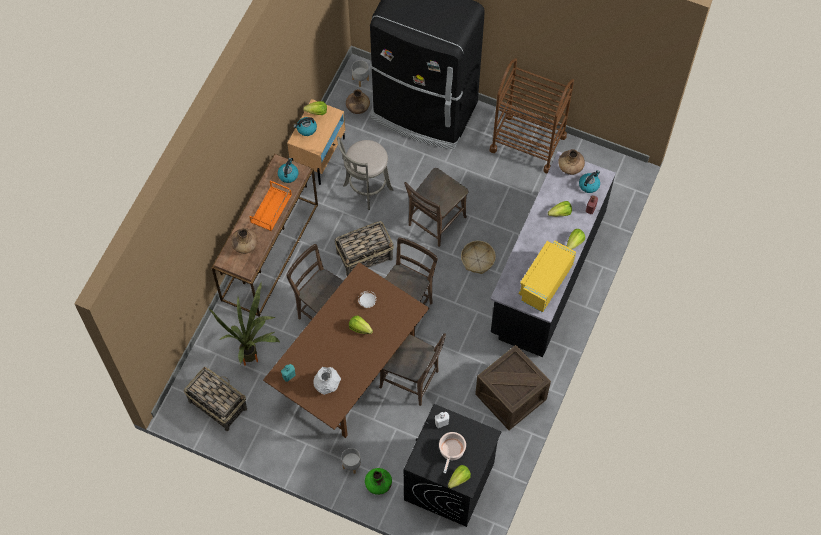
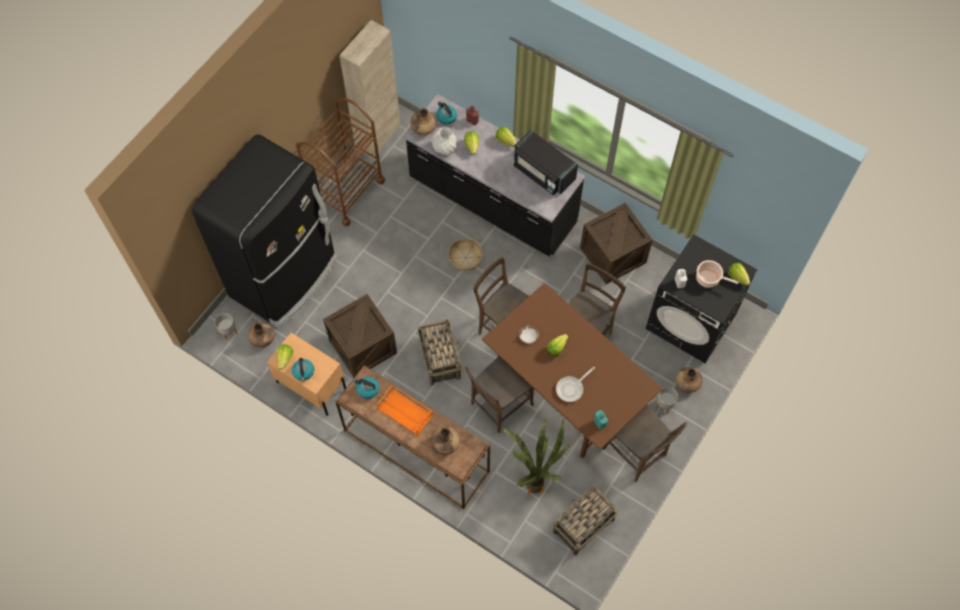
camera: 80 degrees left, 0 degrees up
(320, 347) = (571, 388): none -> frying pan
(327, 384) = (614, 387): white vase -> white vase (444, 148)
(366, 189) = (363, 346): grey stool -> crate
(378, 484) = (687, 383): green vase -> brown vase
(435, 223) = (416, 288): brown chair -> brown chair (636, 454)
(545, 282) = (543, 172): yellow microwave -> black microwave
(597, 158) = (378, 137): none -> beige cabinet

